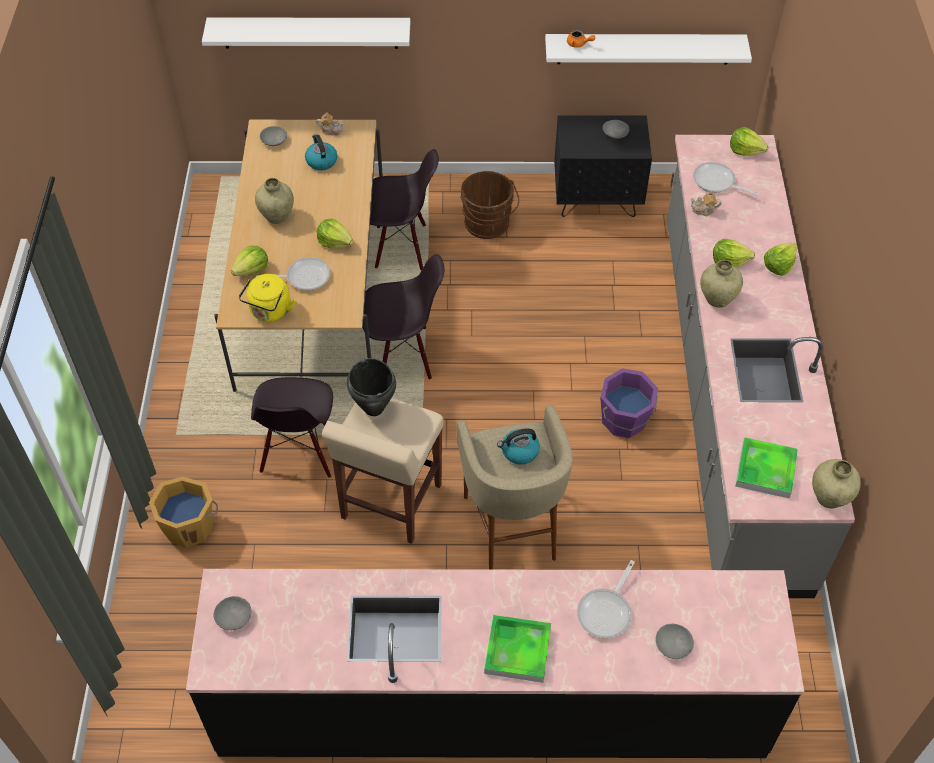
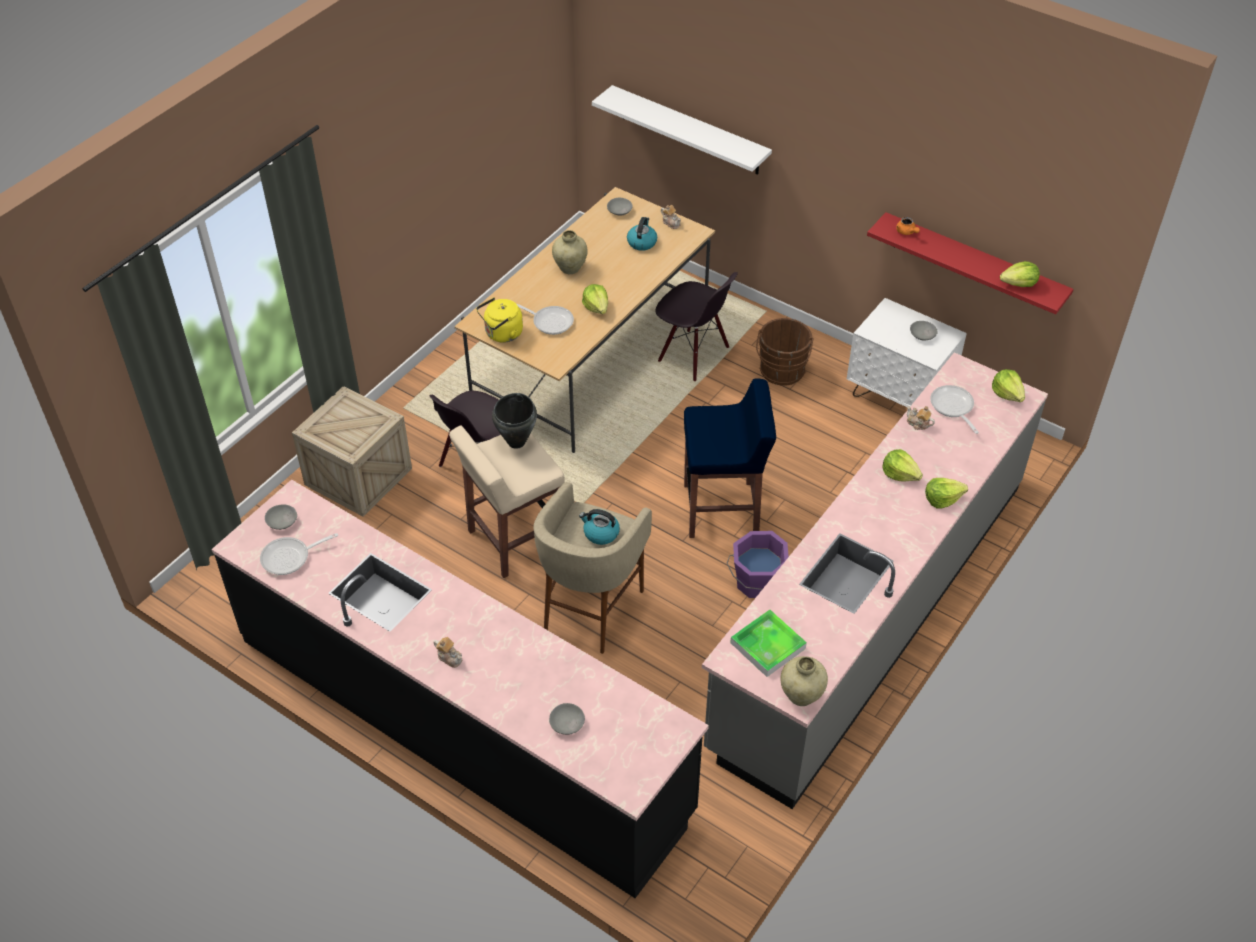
camera: 35 degrees right, 5 degrees down
(190, 526) = (358, 476): orange bucket -> crate
(252, 269) = (517, 298): lettuce -> lettuce (1019, 284)
(403, 355) = (621, 438): black chair -> none
(517, 650) = (449, 657): tray -> teapot
(543, 373) = (723, 510): none -> blue stool
(597, 200) = (898, 397): black nightstand -> white nightstand
(606, 611) = (540, 670): frying pan -> frying pan (290, 558)
(644, 49) = (974, 263): white shelf -> red shelf
(717, 299) = (858, 498): beige vase -> none

